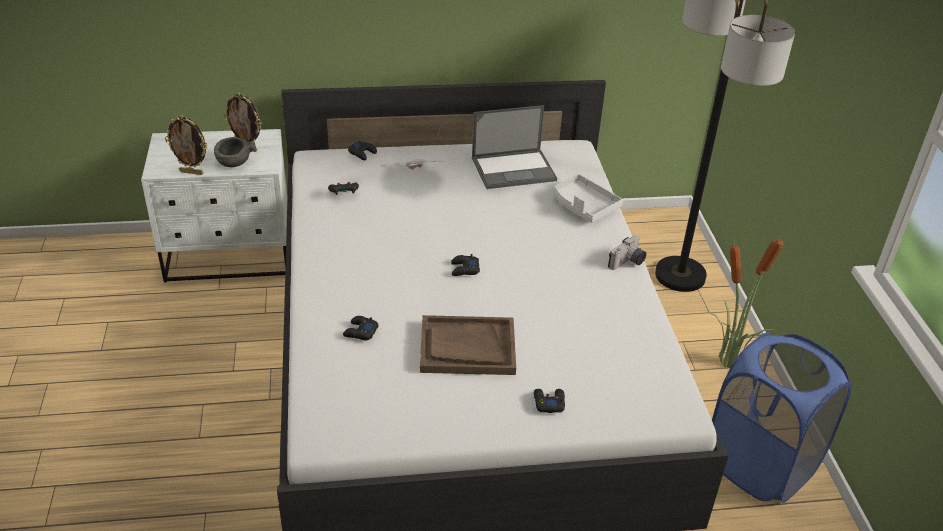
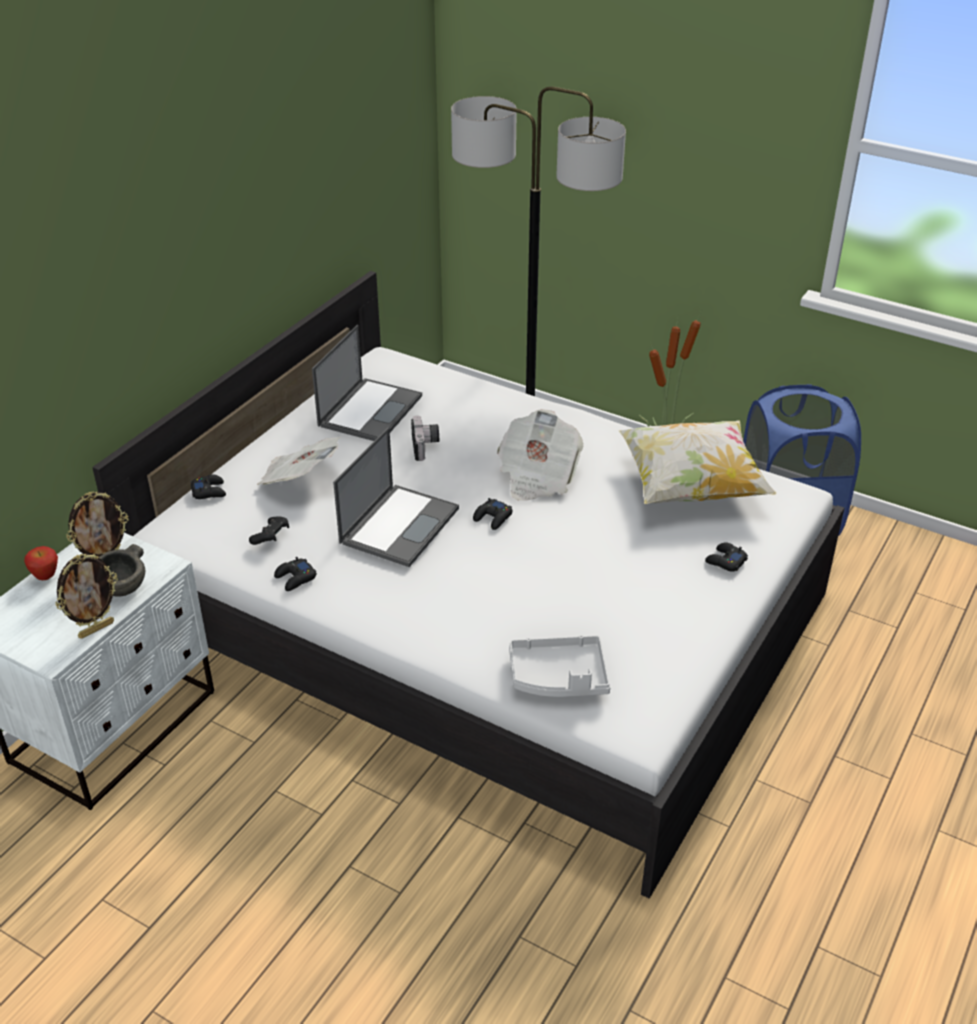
camera: 50 degrees left, 0 degrees up
(218, 136) = (46, 577): none -> apple
(360, 332) = (514, 631): black game controller -> black game controller (295, 578)
(411, 234) = (400, 524): none -> laptop
(467, 348) = (608, 572): brown tray -> none
(534, 268) = (537, 476): none -> newspaper
(584, 206) = (479, 401): grey tray -> grey tray (559, 677)
(616, 347) = (691, 487): none -> pillow
(628, 263) = (588, 421): camera -> camera (426, 446)

